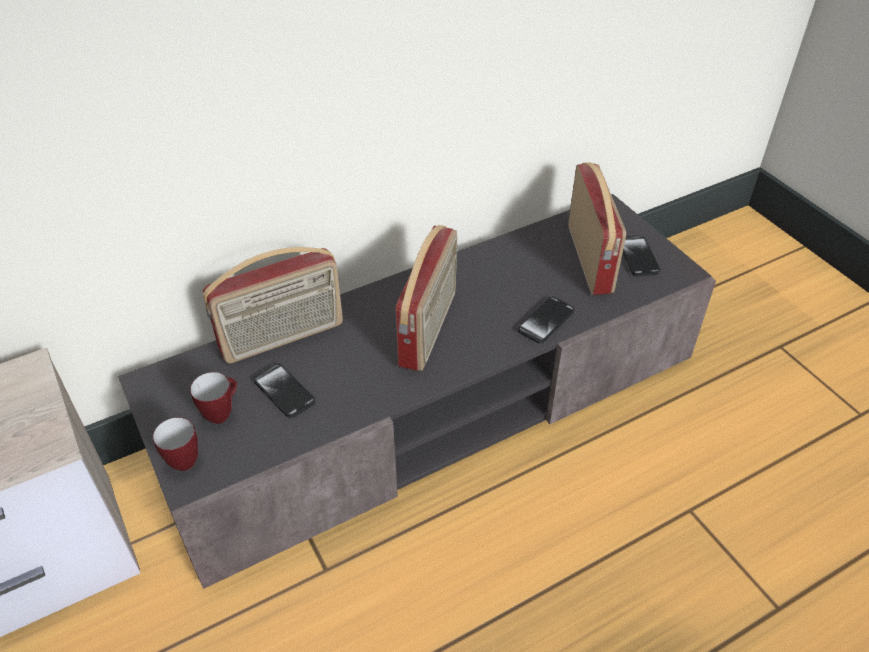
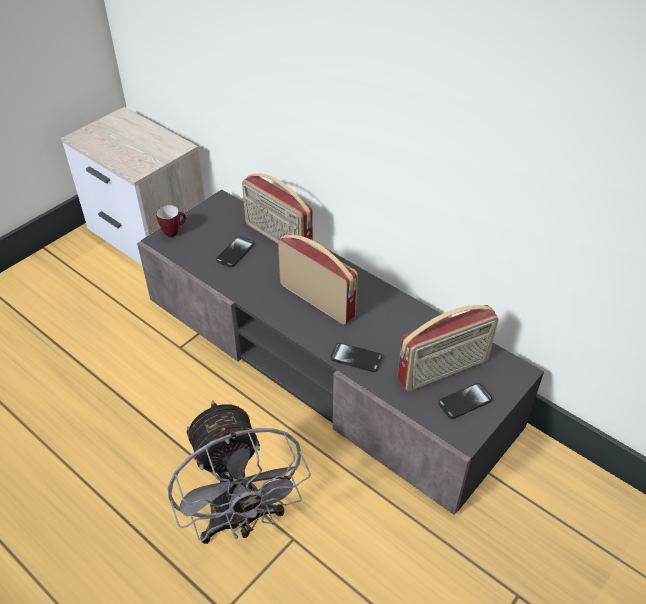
camera: 70 degrees right, 0 degrees up
(222, 412) = (210, 234): mug -> none
(429, 328) = (318, 299): radio -> radio turned 135 degrees counterclockwise
(654, 559) = (241, 520): none -> grey fan

